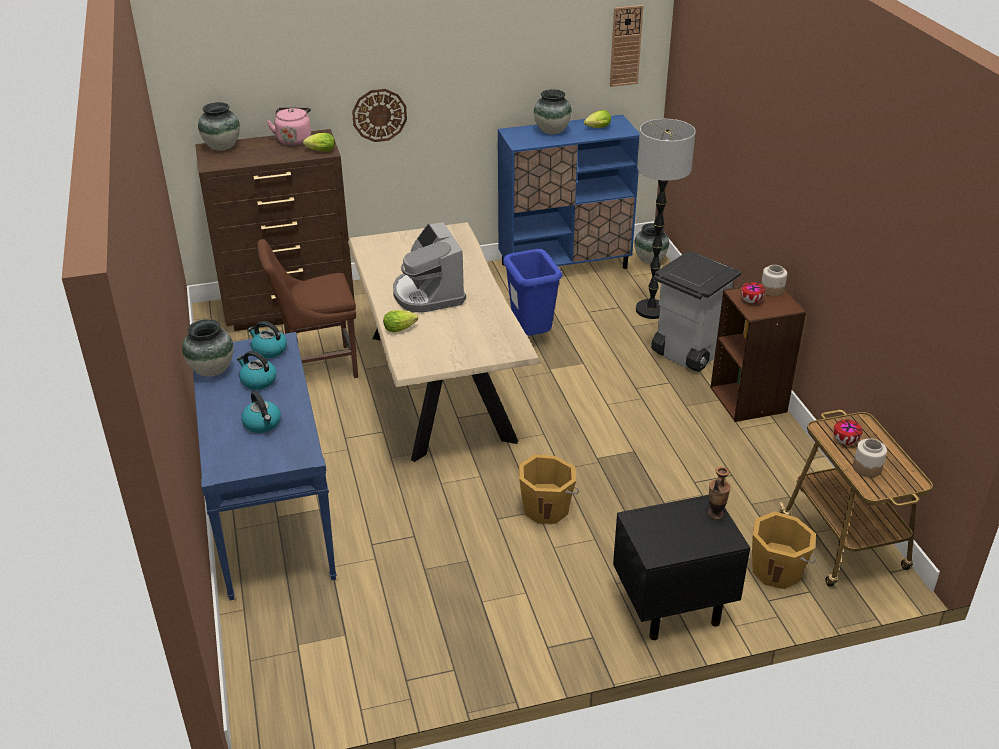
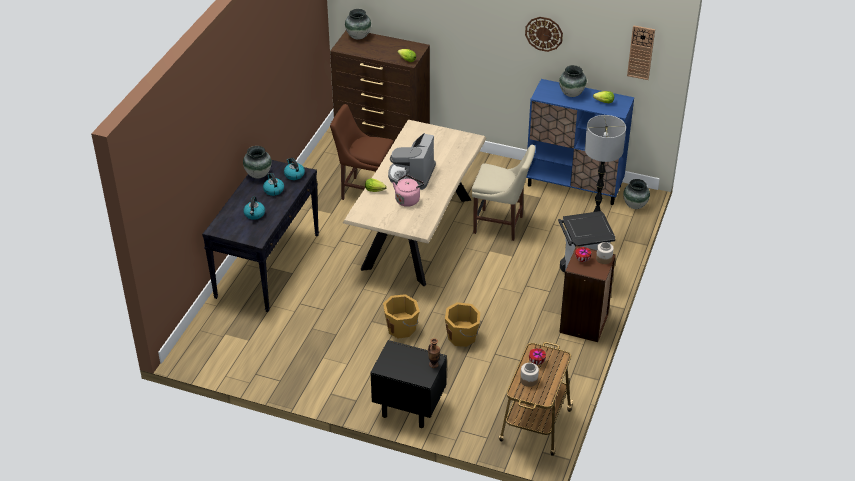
camera: 35 degrees right, 5 degrees up
(271, 515) = (267, 265): blue console table -> black console table
(294, 139) = (401, 45): pink kettle -> pink kettle (408, 199)
(379, 115) = (463, 45): wall clock -> wall clock (544, 33)
(531, 336) = (501, 225): blue trash can -> beige chair
(777, 570) = (483, 419): orange bucket -> orange bucket (462, 337)

